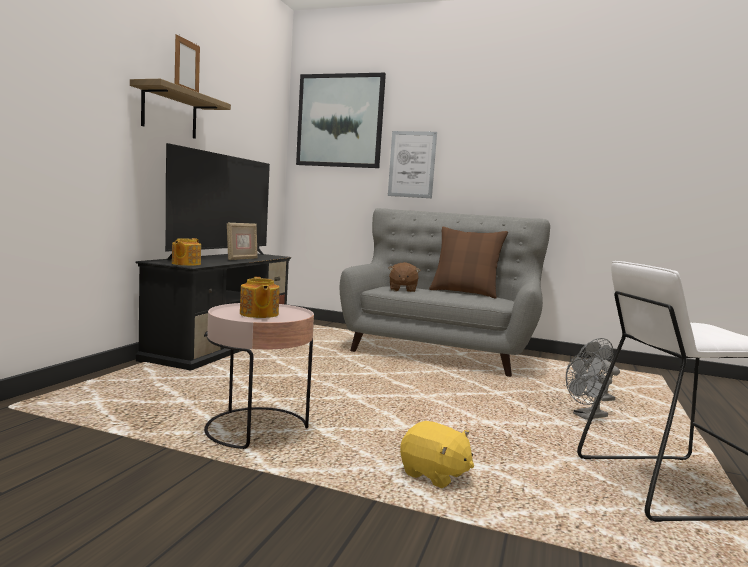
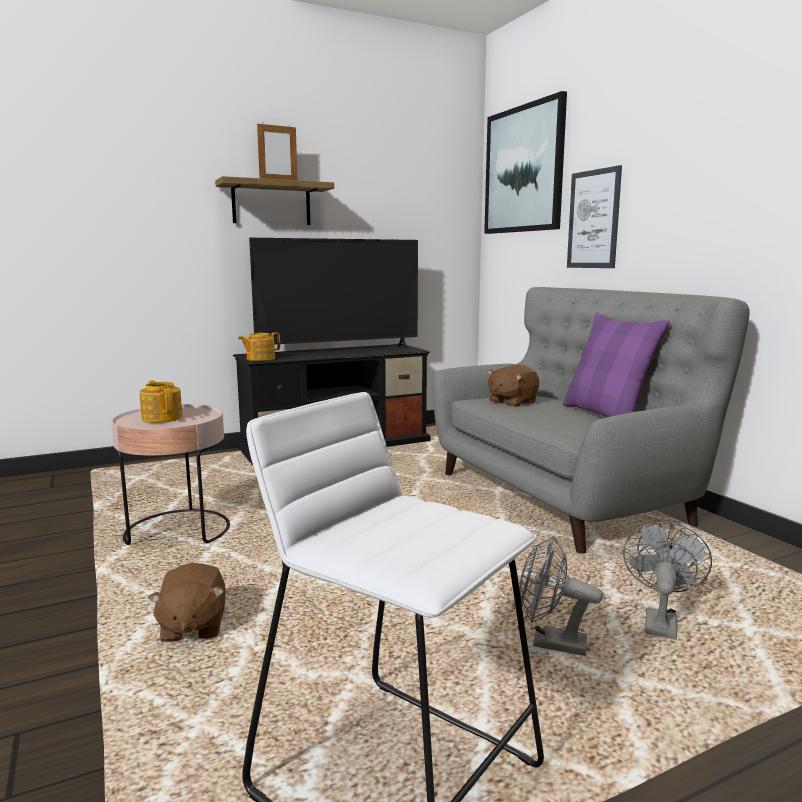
camera: 45 degrees right, 5 degrees up
(242, 259) = (349, 353): picture frame -> none
(258, 314) = (162, 418): teapot -> teapot turned 120 degrees clockwise
(434, 475) = (192, 627): yellow plush toy -> brown plush toy
(464, 293) = (606, 415): brown pillow -> purple pillow

